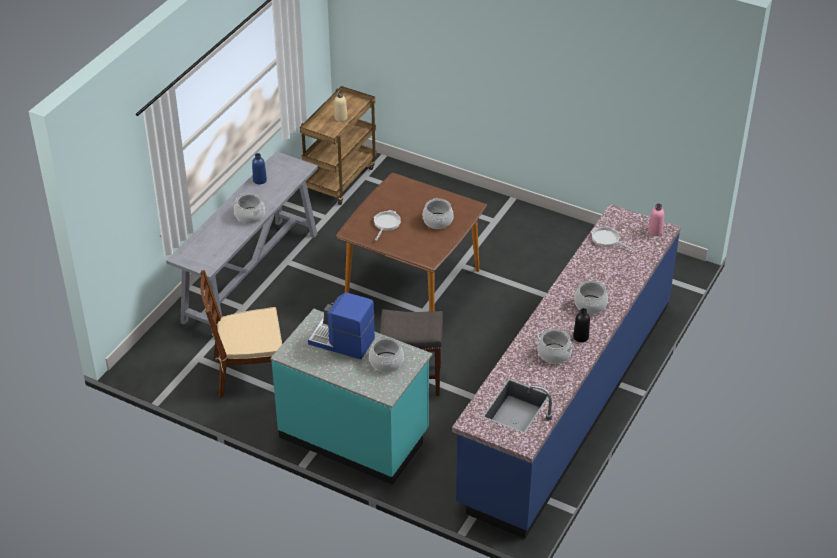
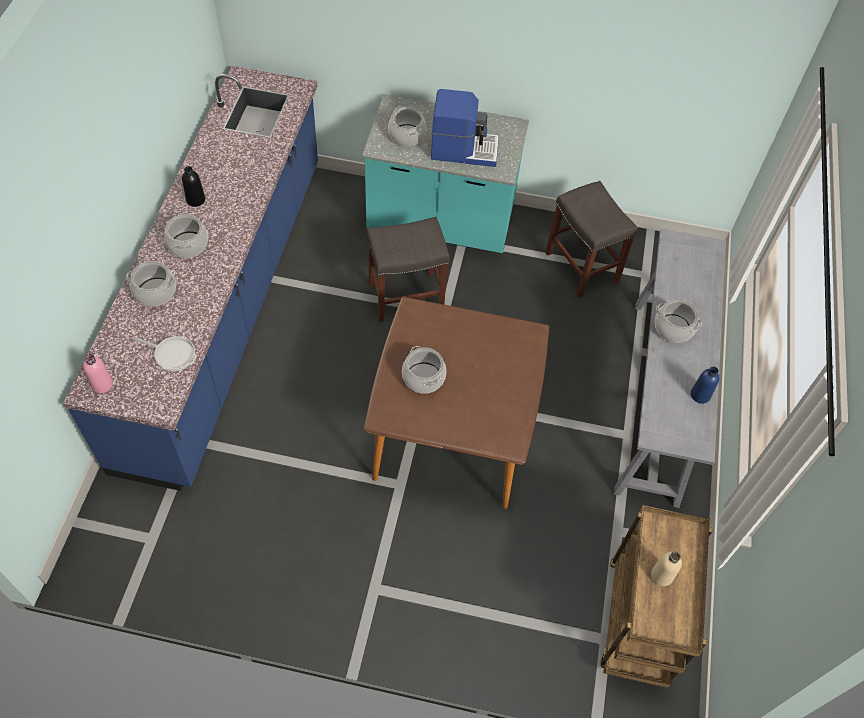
camera: 160 degrees right, 15 degrees up
(248, 373) = (582, 268): brown chair -> grey stool
(386, 224) = (491, 357): frying pan -> none
(554, 354) = (224, 174): cooking pot -> cooking pot (155, 292)

